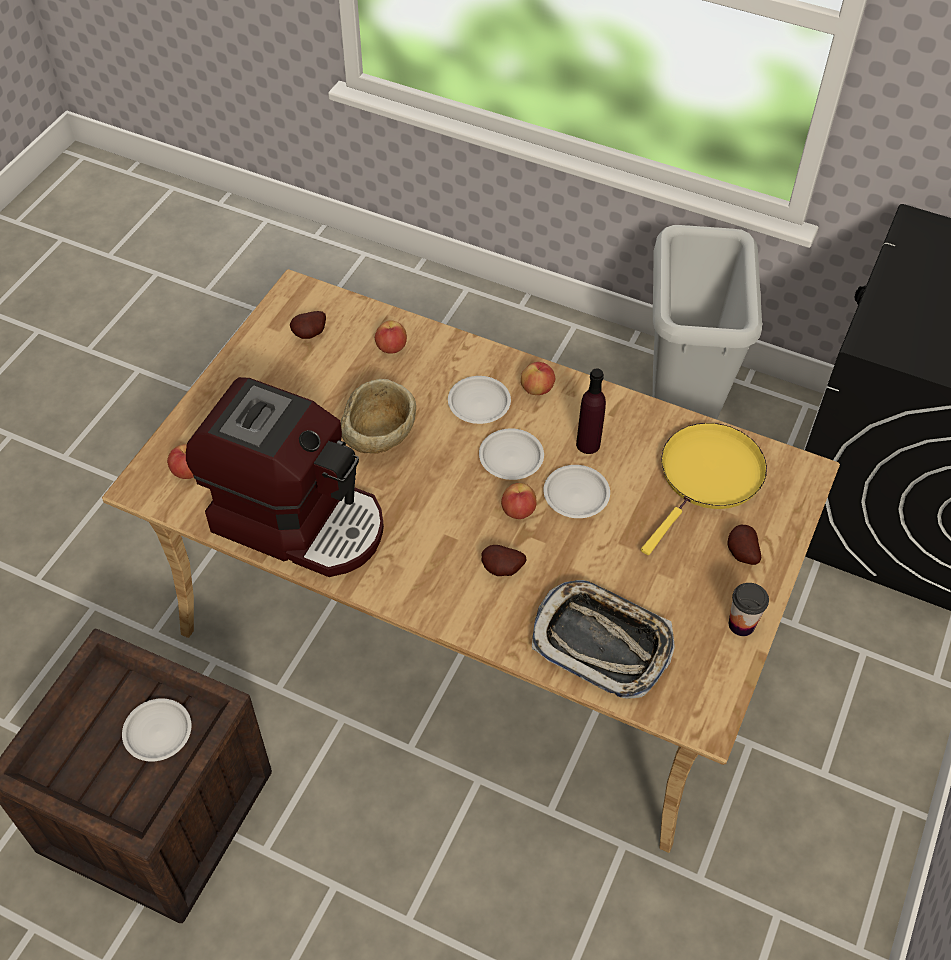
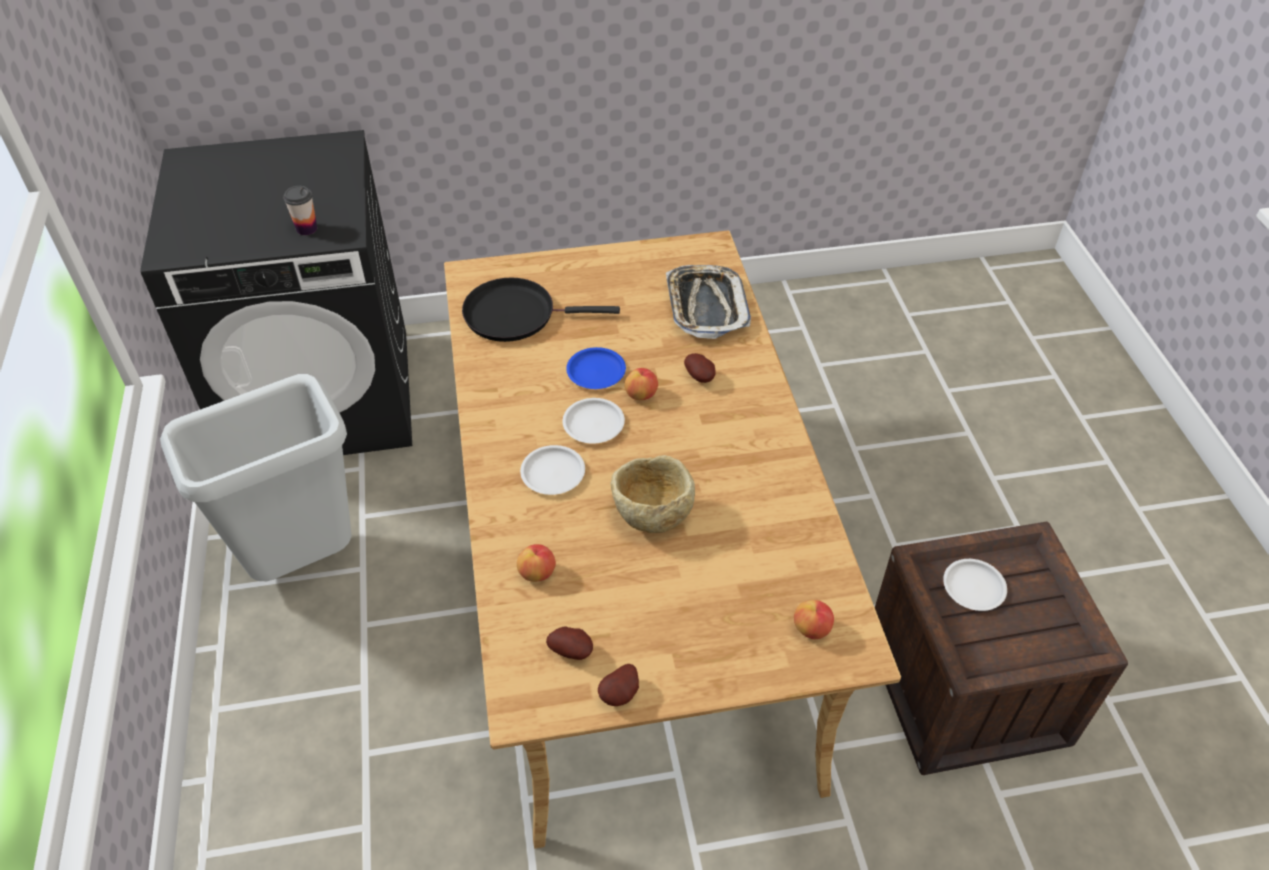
camera: 125 degrees left, 5 degrees down
(299, 519) = (777, 516): coffee machine -> none
(537, 389) = (504, 445): apple -> none
(576, 495) = (596, 371): white plate -> blue plate
(588, 444) = (540, 388): purple bottle -> none
(708, 477) = (516, 314): yellow frying pan -> black frying pan
(740, 554) = (572, 275): potato -> potato (621, 695)
(741, 624) = (629, 255): cup -> cup (306, 229)

